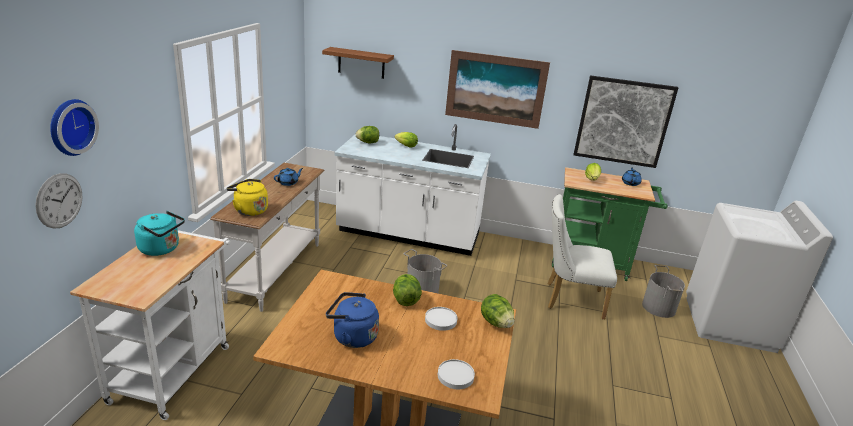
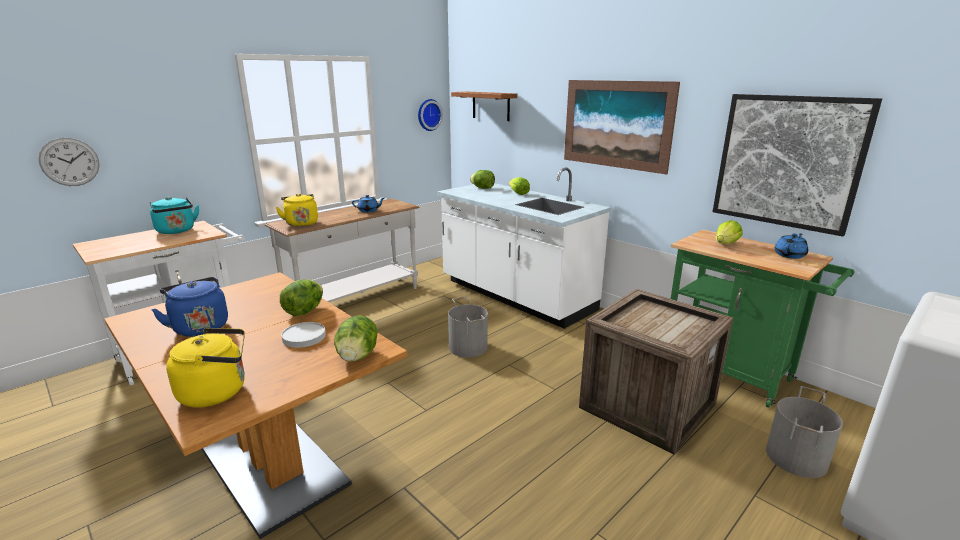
camera: 35 degrees right, 5 degrees down
(70, 127) = (85, 100): wall clock -> wall clock (428, 115)
(456, 376) = (217, 391): white plate -> yellow kettle
(569, 299) = (646, 404): white chair -> crate

